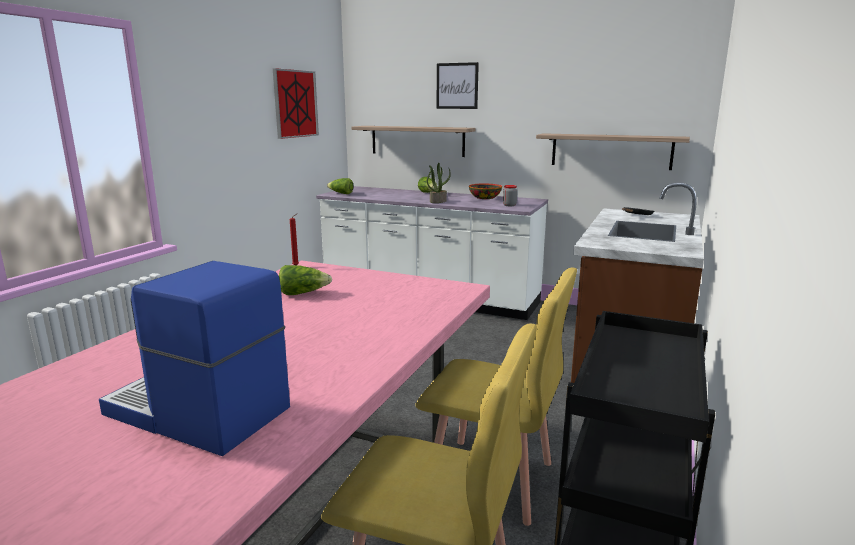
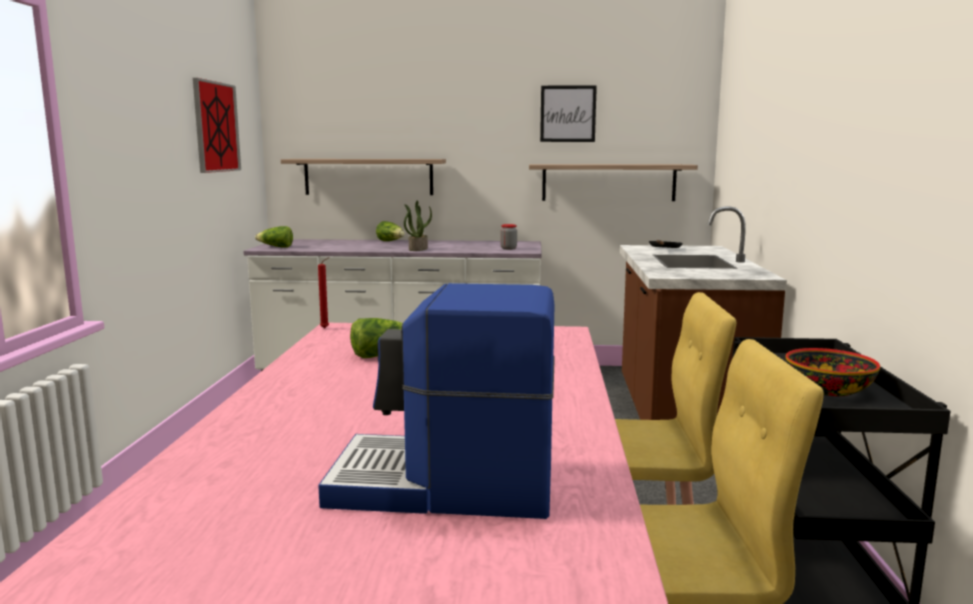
camera: 20 degrees left, 5 degrees down
(457, 86) = (420, 108): picture -> picture (568, 114)
(484, 198) = (467, 243): bowl -> bowl (828, 390)

